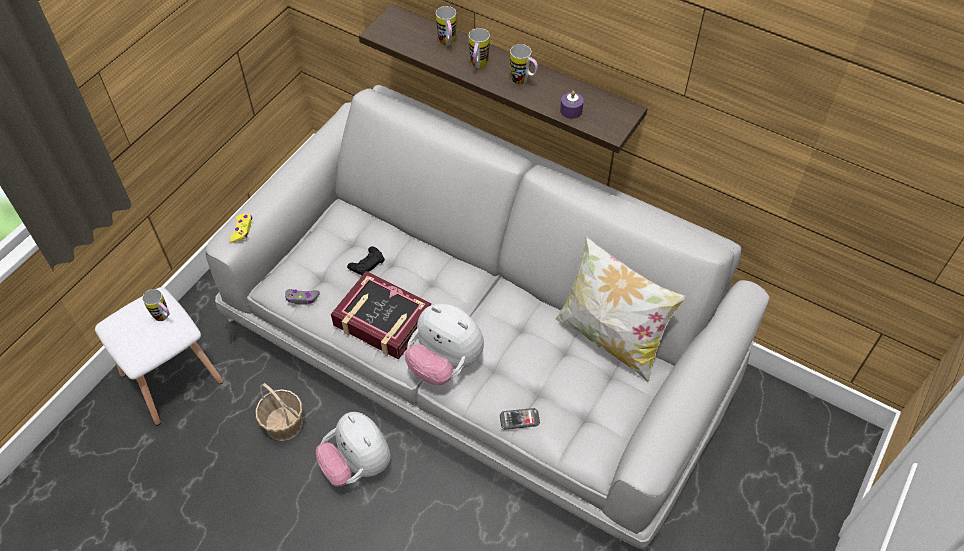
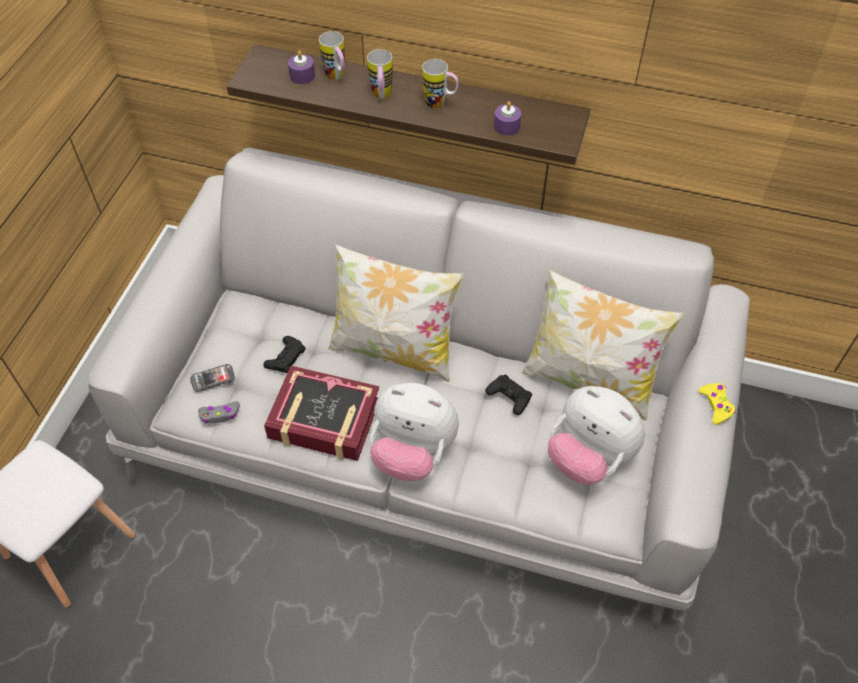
camera: 15 degrees left, 0 degrees up
(164, 318) = (53, 477): mug -> none
(242, 230) = (128, 349): yellow game controller -> yellow game controller (716, 405)
(284, 424) = (224, 568): basket -> none
(357, 464) = (325, 594): plush toy -> plush toy (588, 457)
(421, 37) = (302, 76): none -> purple candle
(457, 276) = (394, 349): none -> pillow
(519, 419) = (519, 497): phone -> phone (213, 379)
(538, 336) = (509, 396): none -> black game controller

